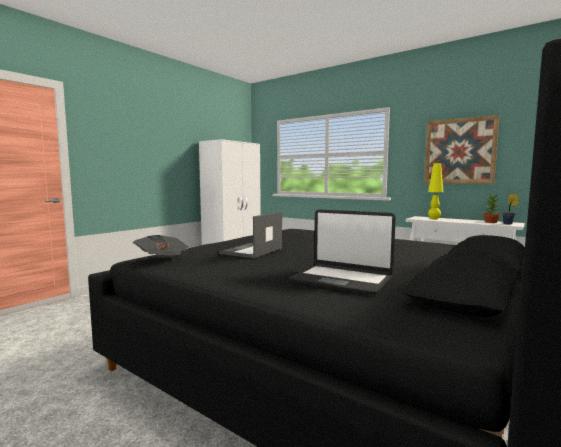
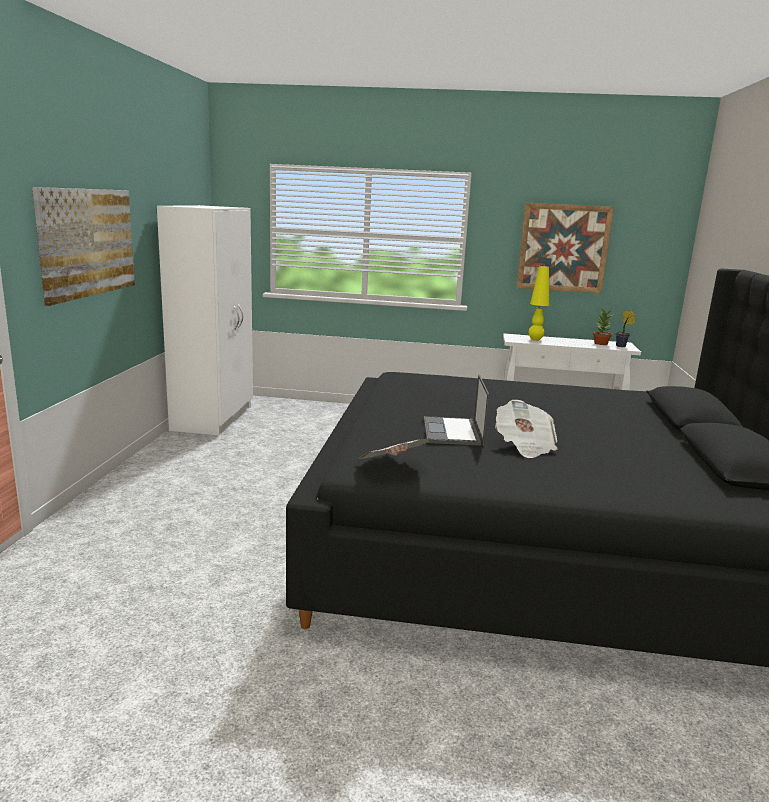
camera: 30 degrees left, 10 degrees up
(139, 153) = (88, 242): none -> picture
(284, 261) = (524, 445): none -> newspaper
(342, 280) = (628, 466): laptop -> none

